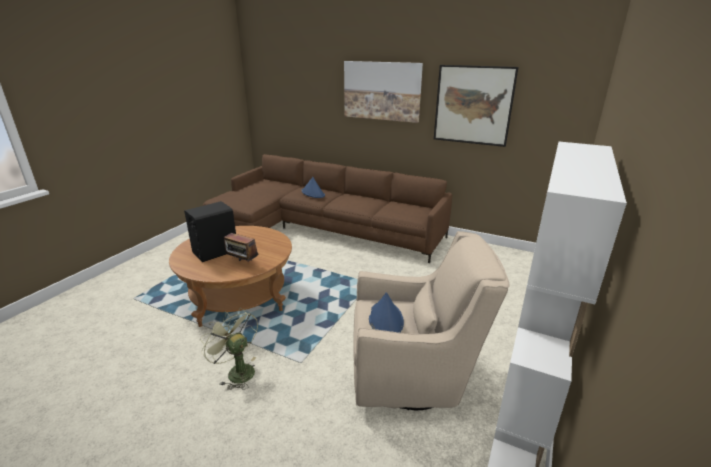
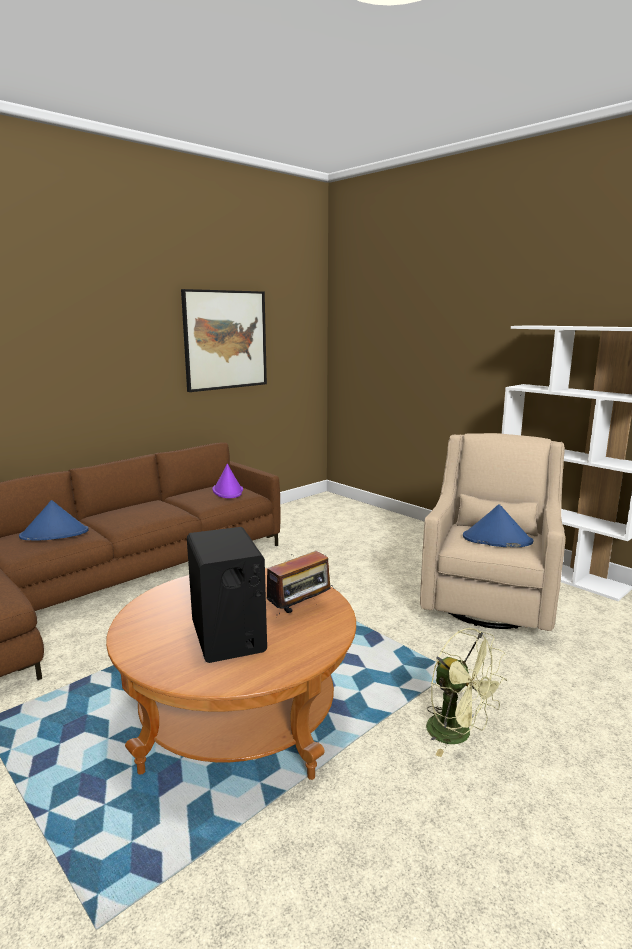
camera: 70 degrees left, 10 degrees down
(237, 371) = (458, 734): green fan -> green fan turned 105 degrees counterclockwise
(382, 91) = (99, 331): picture -> none
(412, 211) = (228, 491): none -> purple hat

